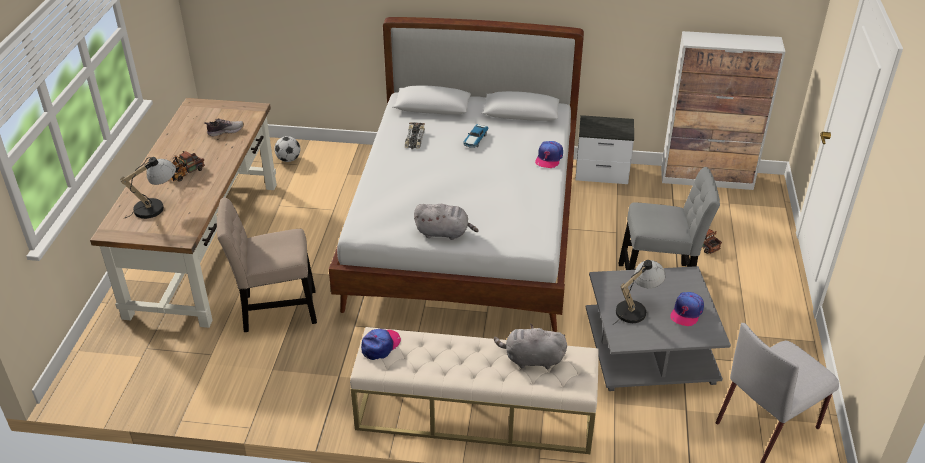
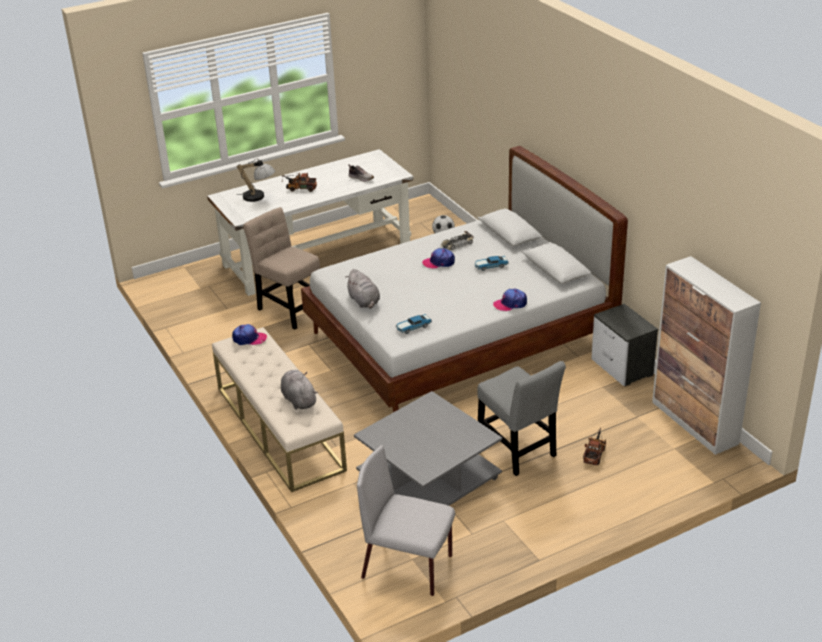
camera: 55 degrees right, 5 degrees down
(205, 246) = (317, 255): brown desk -> white desk
(525, 225) = (413, 327): none -> toy car
(636, 309) = (413, 427): table lamp -> none
(686, 312) = (436, 451): cap -> cap (439, 262)

